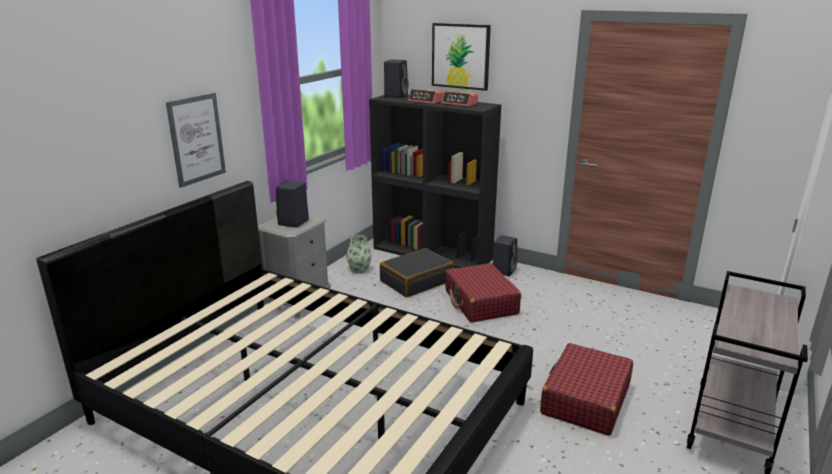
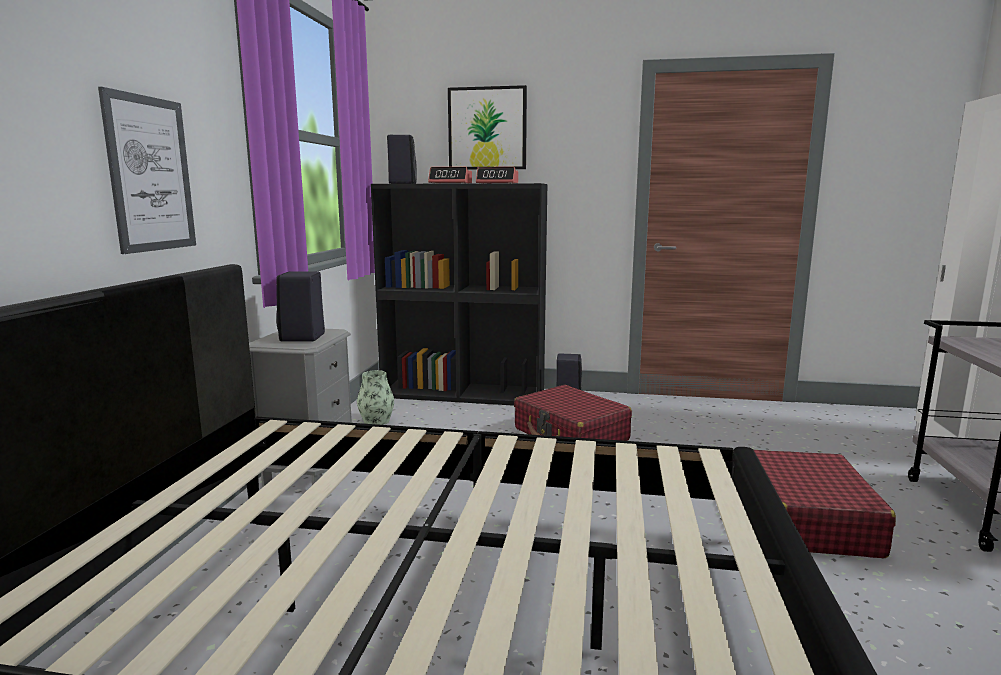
camera: 20 degrees left, 10 degrees down
(416, 281) = (466, 424): black suitcase -> none

